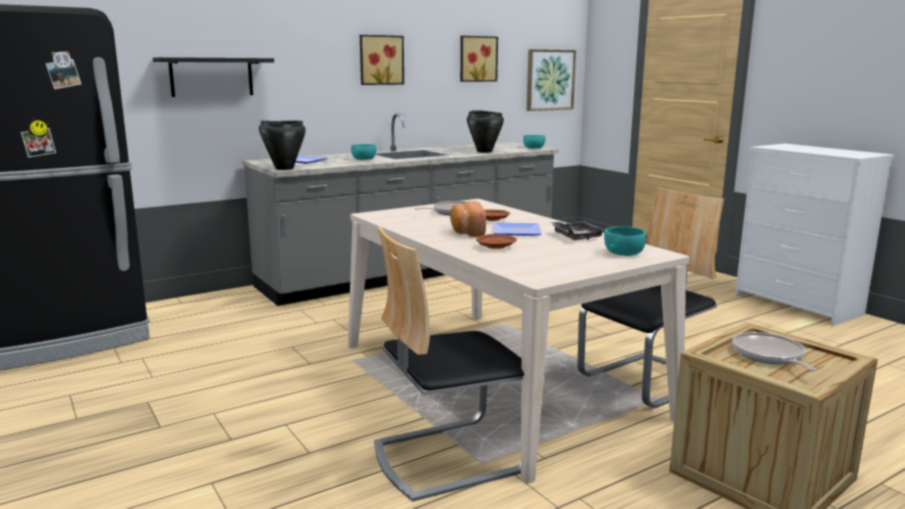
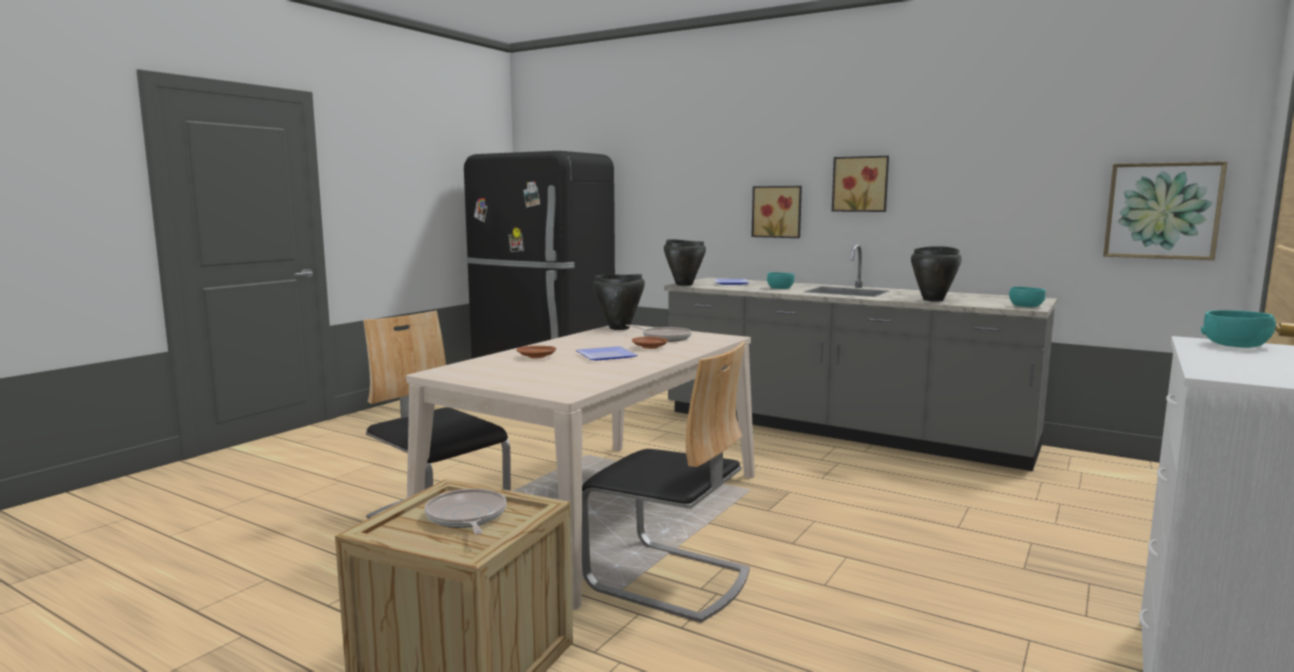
camera: 65 degrees right, 5 degrees down
(211, 77) = (692, 201): black shelf -> none
(382, 216) = (619, 328): none -> black cooking pot
(466, 232) = (585, 347): bread -> none
(477, 59) = (1008, 180): picture -> picture (777, 211)
(576, 237) = (609, 370): grey tray -> none
(623, 253) = (555, 385): turquoise bowl -> turquoise bowl (1235, 345)
(769, 356) = (466, 517): frying pan -> frying pan turned 75 degrees counterclockwise

